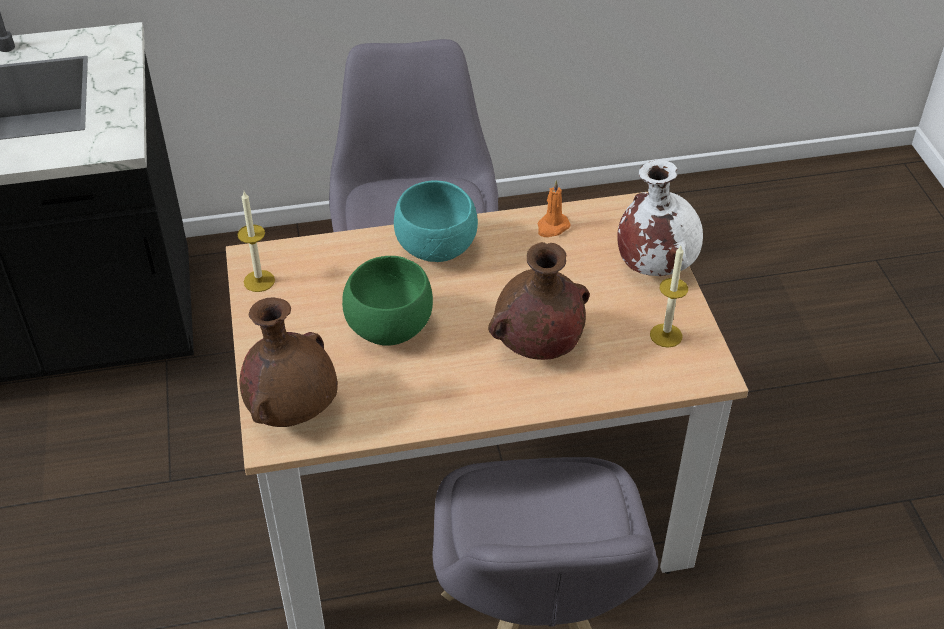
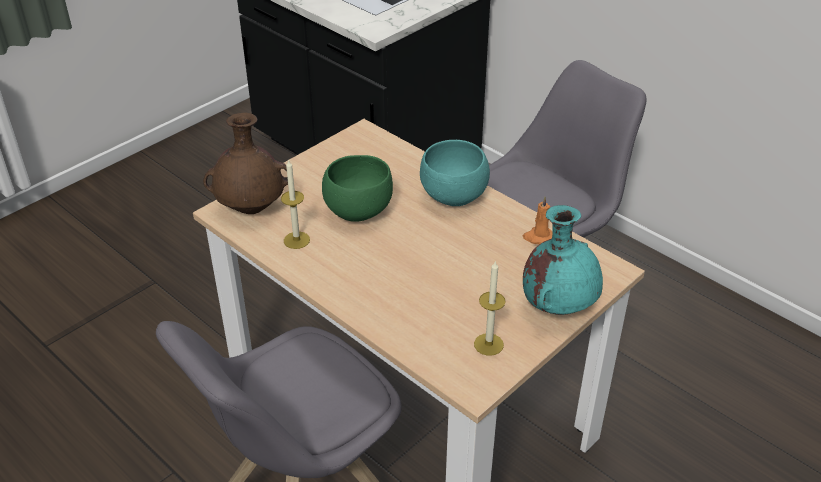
camera: 55 degrees right, 5 degrees down
(259, 281) = (347, 143): candle -> candle (296, 240)
(536, 346) = (409, 283): brown vase -> none
(654, 265) = (558, 306): white vase -> turquoise vase

